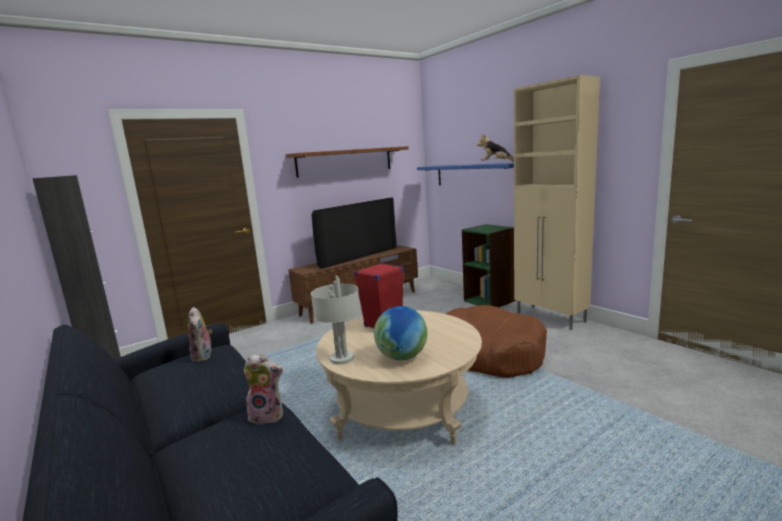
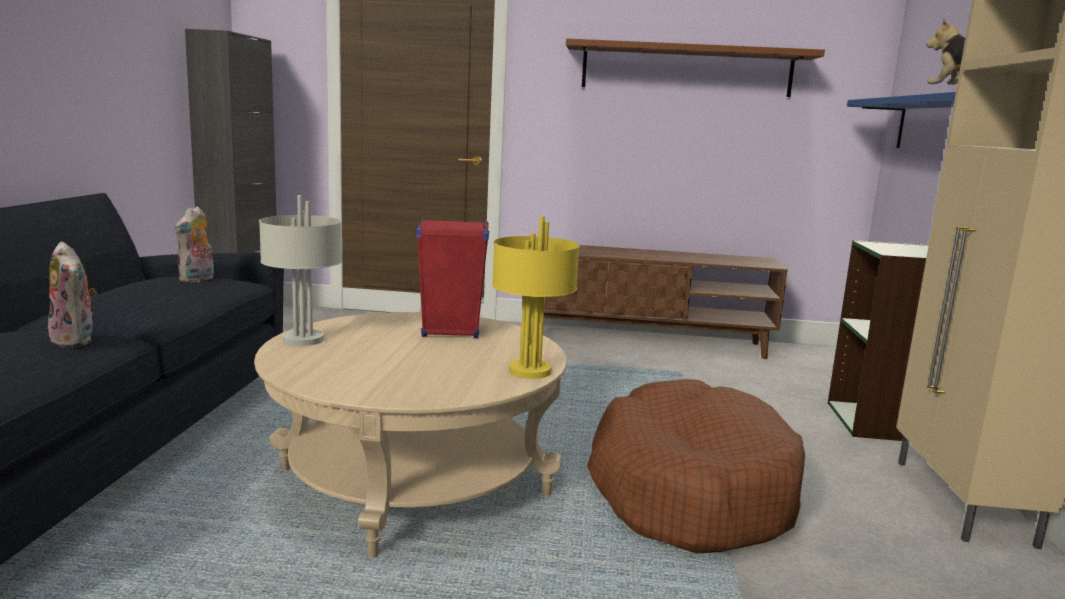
camera: 40 degrees right, 0 degrees up
(358, 256) = (664, 254): television -> none
(402, 357) = (356, 367): globe -> none
(457, 326) = (528, 371): none -> yellow table lamp

